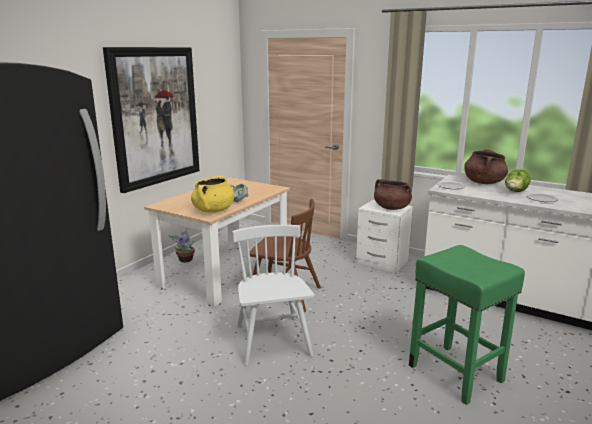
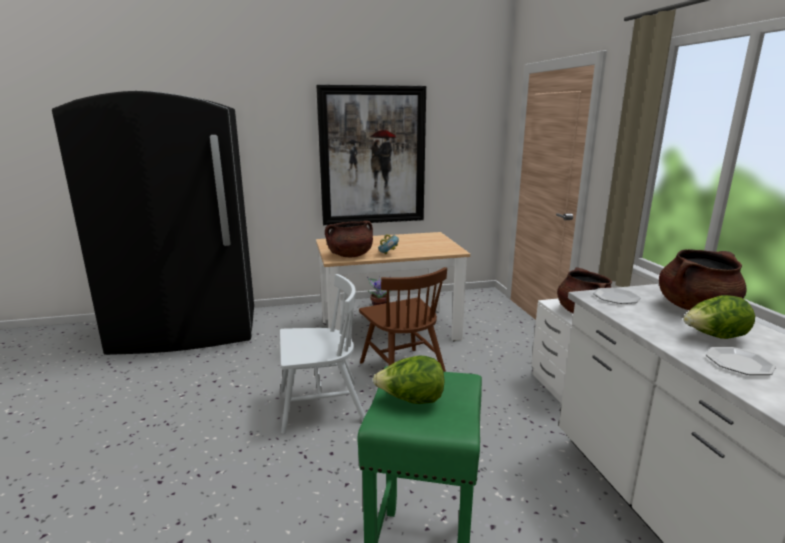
camera: 45 degrees right, 0 degrees up
(213, 210) = (350, 255): yellow cooking pot -> brown cooking pot
(273, 340) = (320, 406): white chair -> white chair turned 45 degrees clockwise
(466, 266) = (411, 400): none -> lettuce

